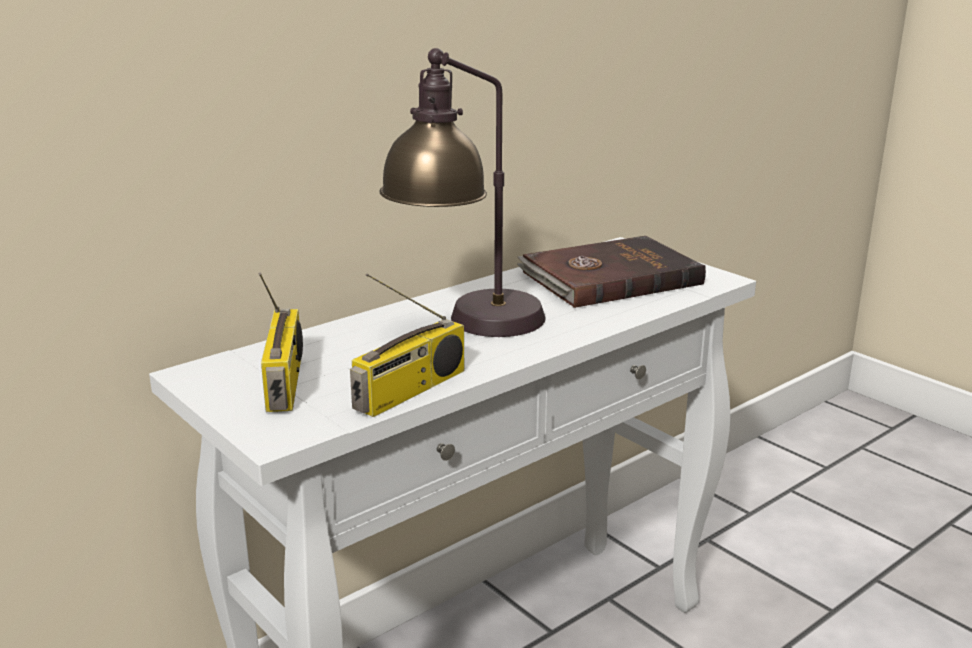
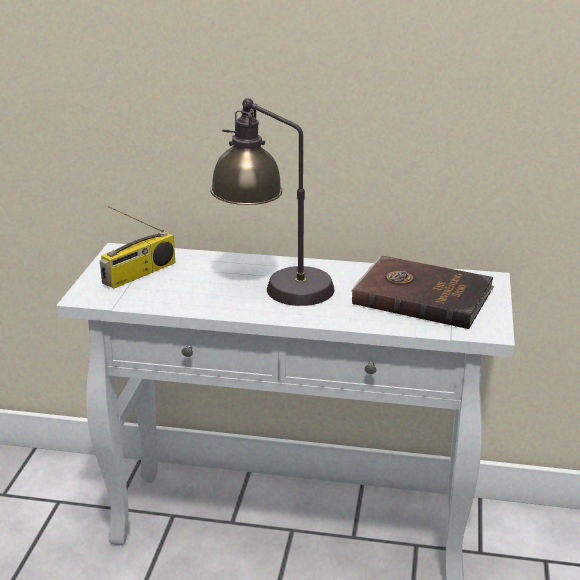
camera: 50 degrees right, 5 degrees up
(410, 391) = (173, 305): radio -> none

